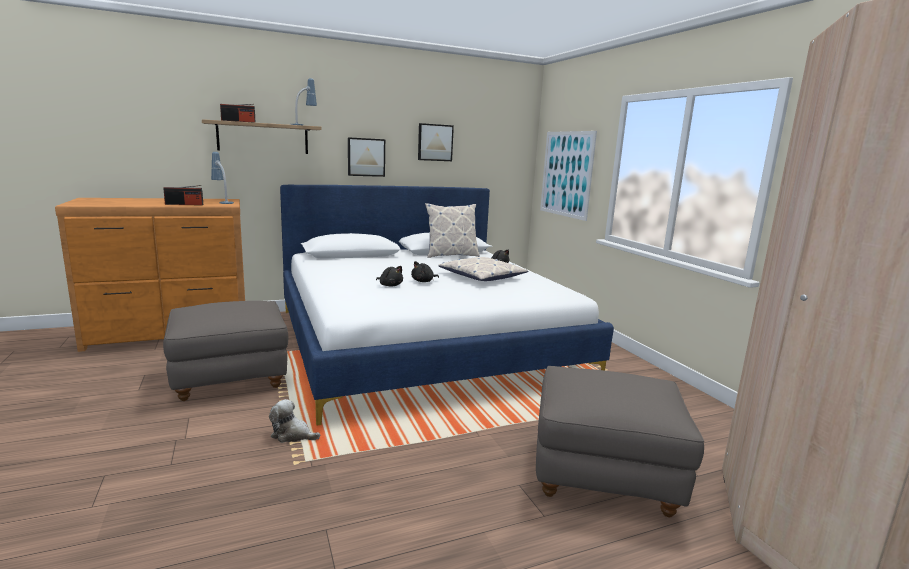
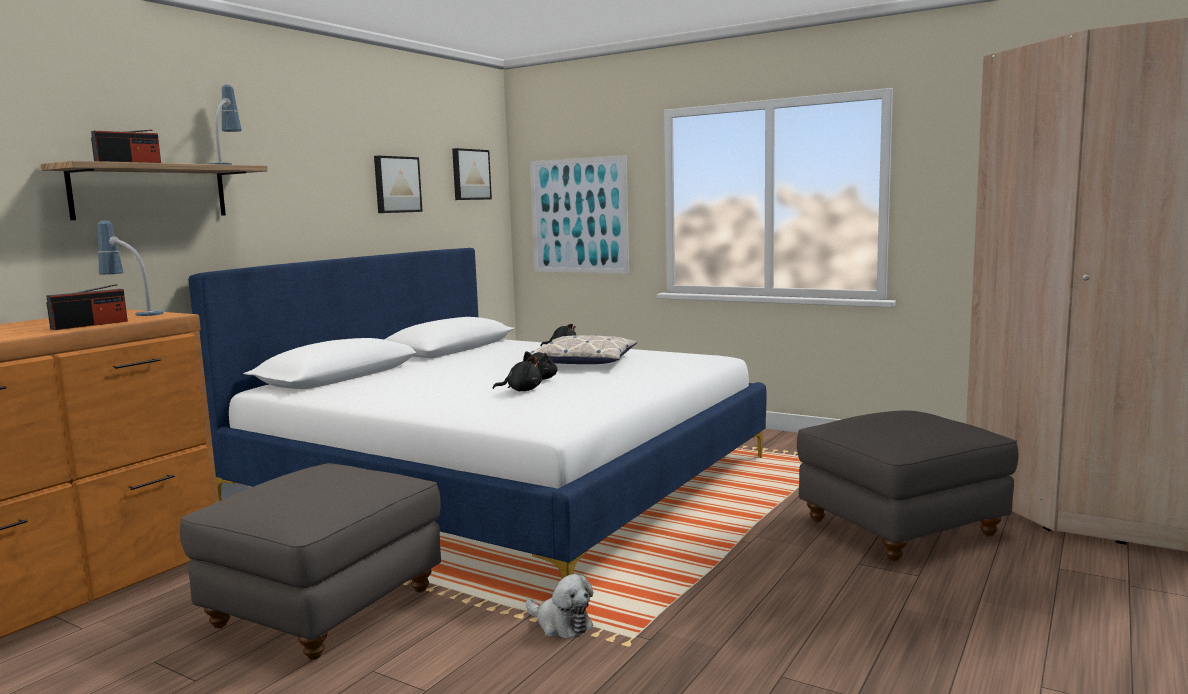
camera: 35 degrees left, 5 degrees down
(292, 435) = (561, 624): plush toy -> plush toy turned 120 degrees counterclockwise
(366, 157) = (310, 214): picture -> picture (470, 174)
(451, 255) = (476, 350): pillow -> none

